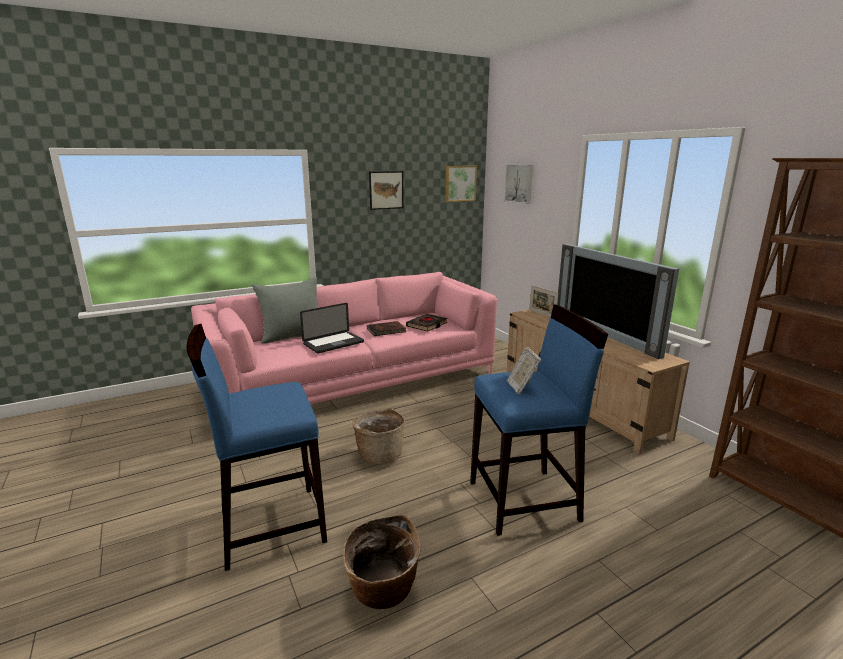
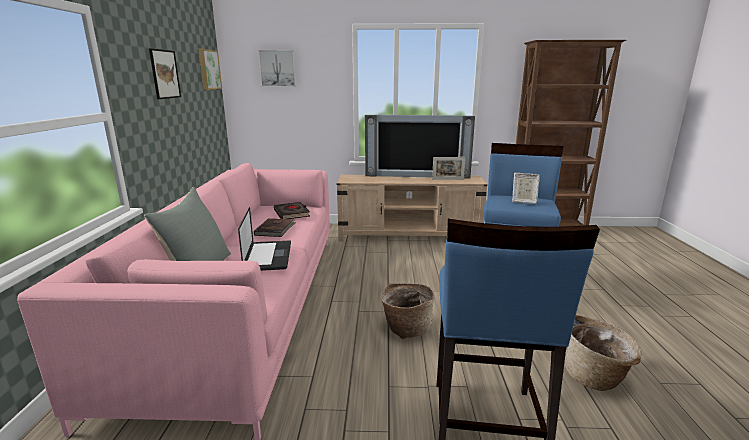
camera: 60 degrees left, 0 degrees up
(542, 314) = (356, 177): picture frame -> picture frame (448, 179)

